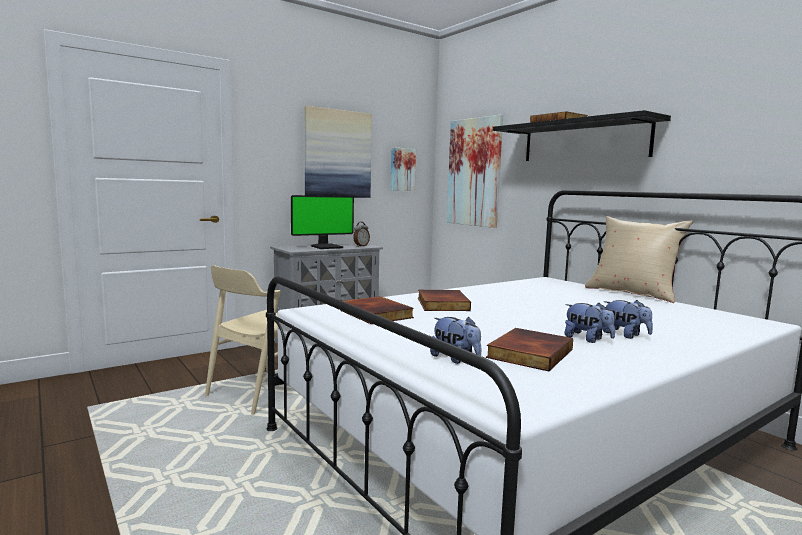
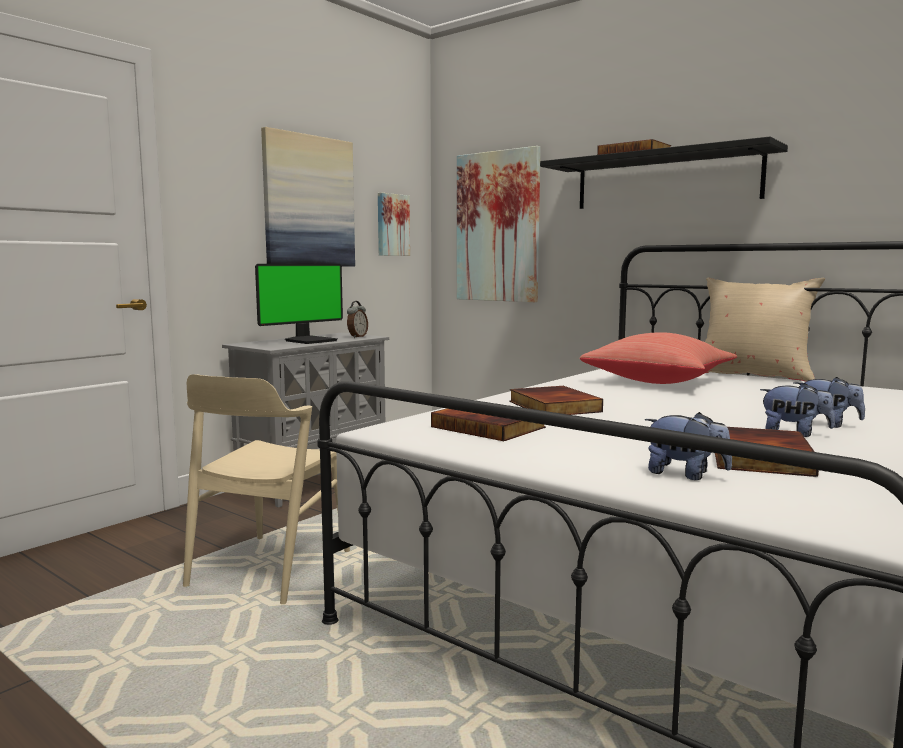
camera: 15 degrees left, 0 degrees up
(549, 292) = (659, 382): none -> red pillow

